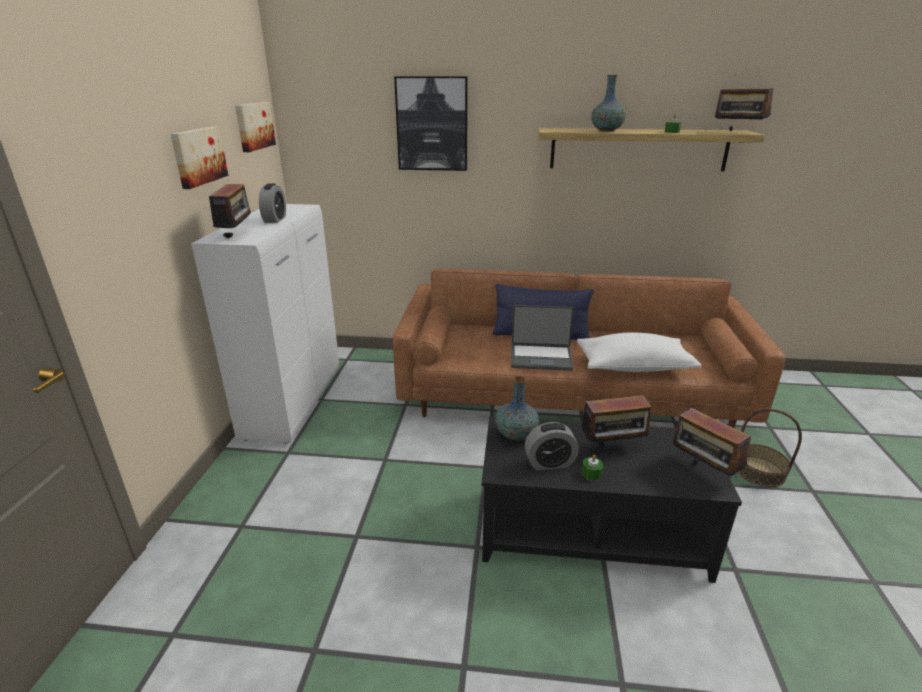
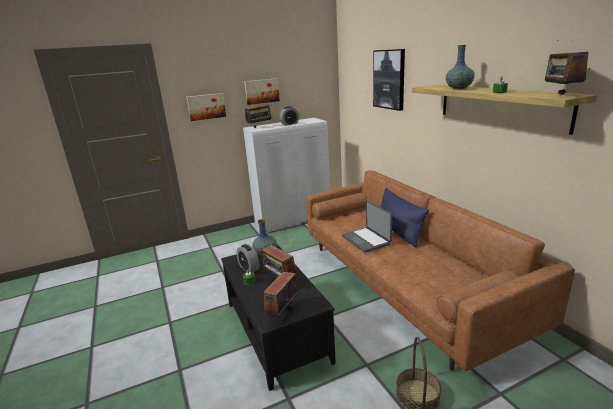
camera: 60 degrees right, 5 degrees down
(253, 126) = (313, 78): picture -> picture (206, 106)
(633, 367) = (402, 271): white pillow -> none

